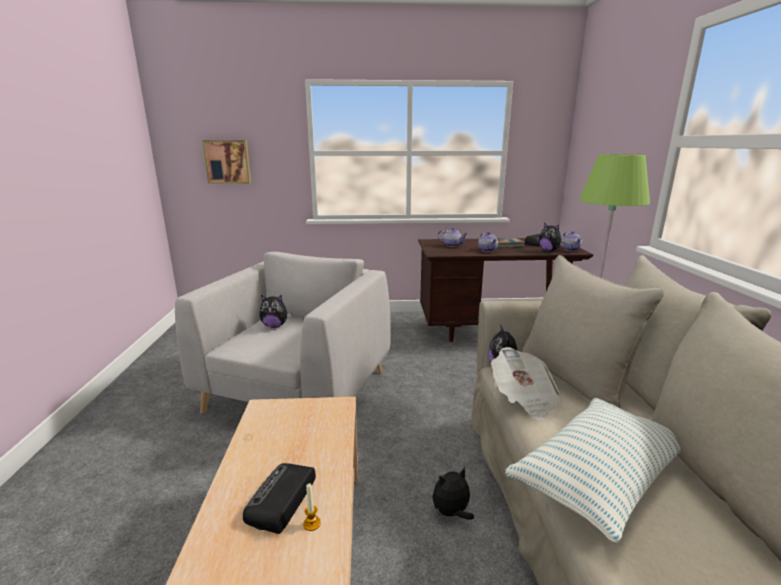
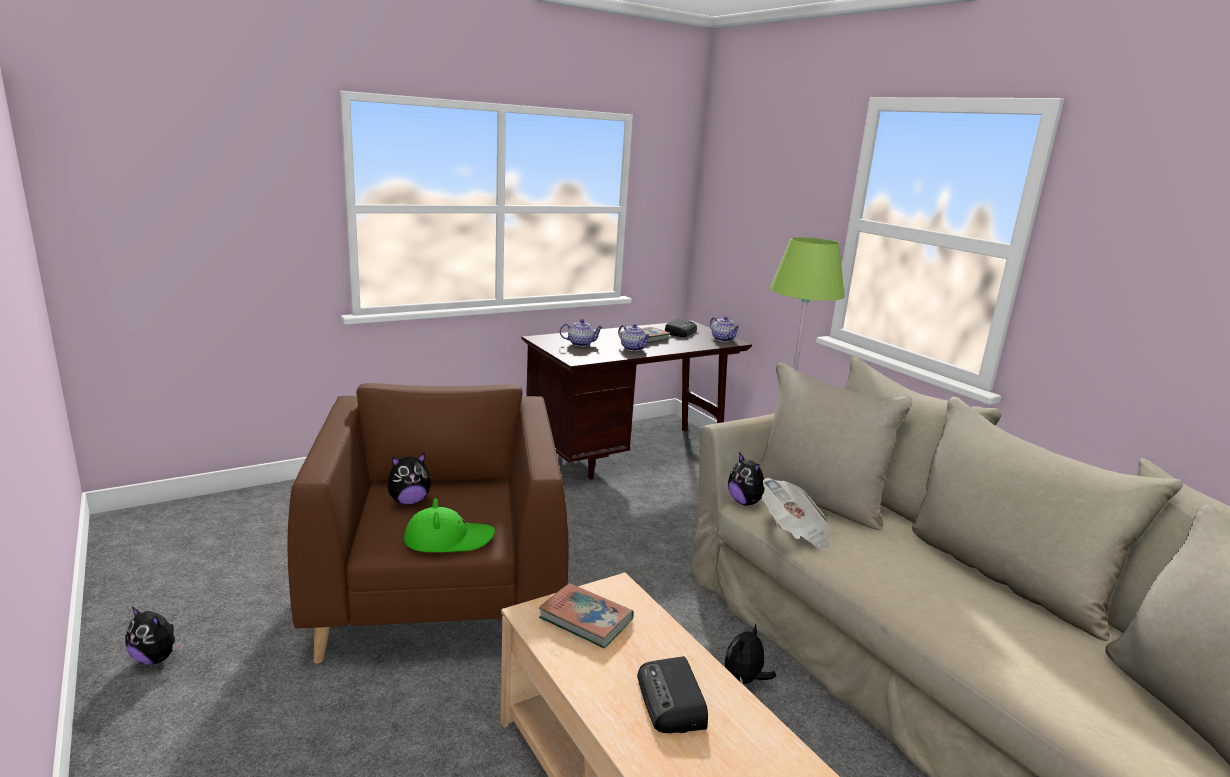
camera: 30 degrees left, 0 degrees up
(228, 162) = (195, 223): picture -> none
(270, 351) = (448, 539): none -> green hat
(291, 421) = (586, 619): none -> book
(298, 390) = (440, 591): grey armchair -> brown armchair
(312, 523) = (724, 710): candle -> none
(549, 251) = (702, 343): plush toy -> plush toy (156, 658)
(598, 477) = (910, 590): pillow -> none

